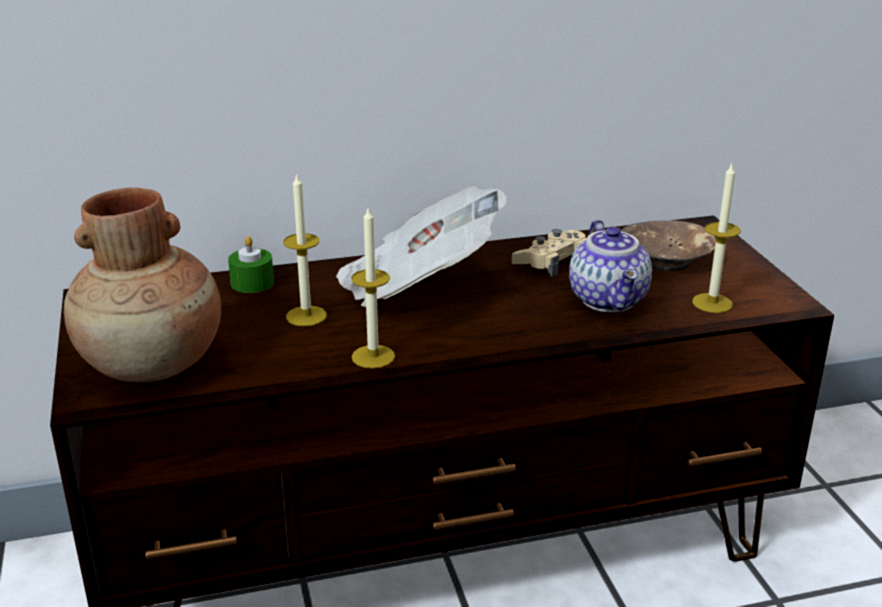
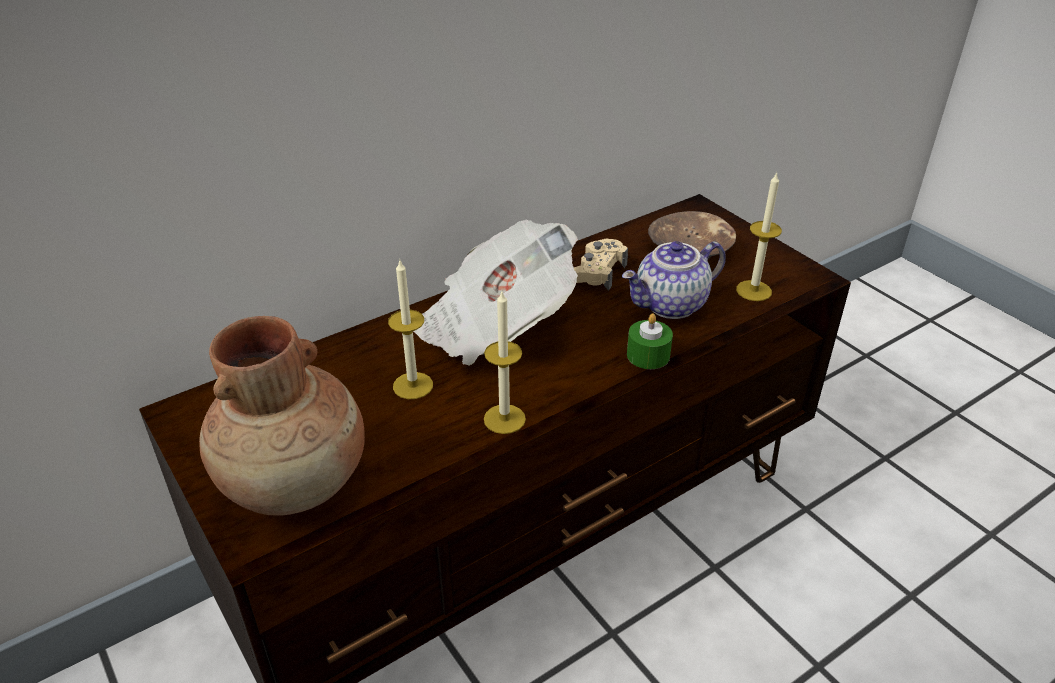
camera: 20 degrees left, 10 degrees up
(252, 283) = (335, 357): green candle -> green candle (648, 355)
(610, 300) = (671, 306): teapot -> teapot turned 90 degrees clockwise

